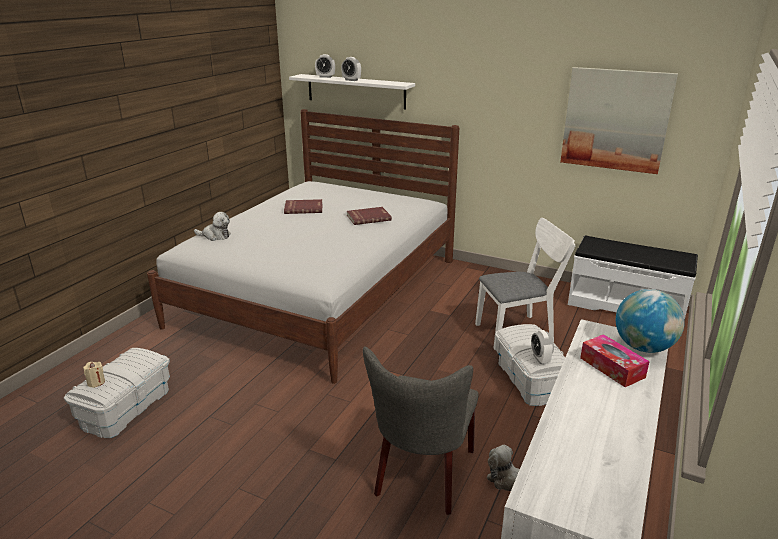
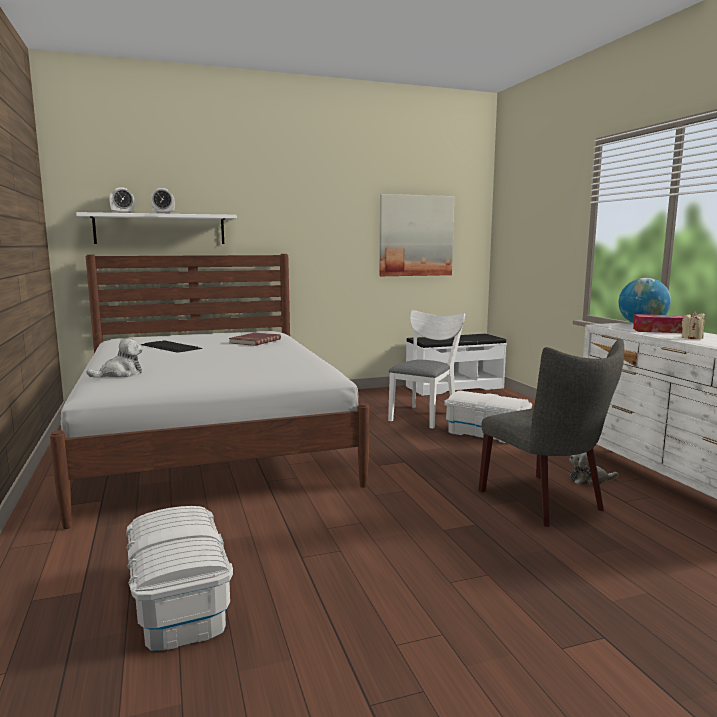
camera: 45 degrees left, 15 degrees down
(96, 382) = (171, 553): beige candle -> beige candle (691, 338)
(303, 208) = (170, 346): red book -> keyboard
(540, 359) = (508, 400): alarm clock -> none

